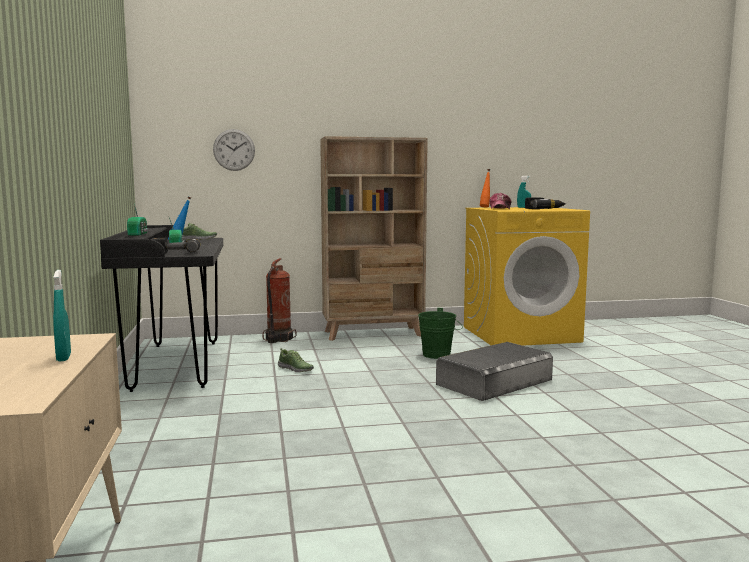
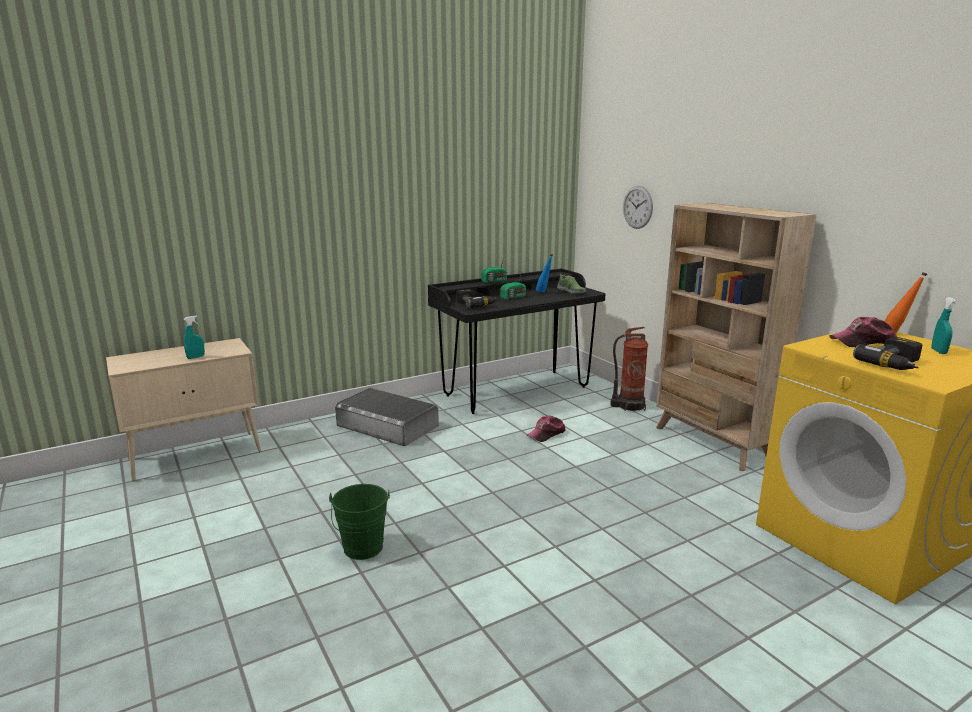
camera: 70 degrees right, 10 degrees up
(296, 369) = (546, 434): shoe -> cap
(439, 355) = (673, 494): green bucket -> green bucket (362, 550)
(494, 382) = (603, 541): grey storage box -> grey storage box (387, 425)

